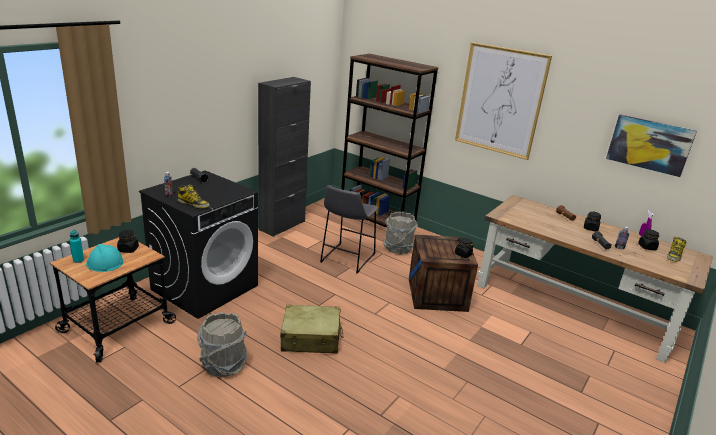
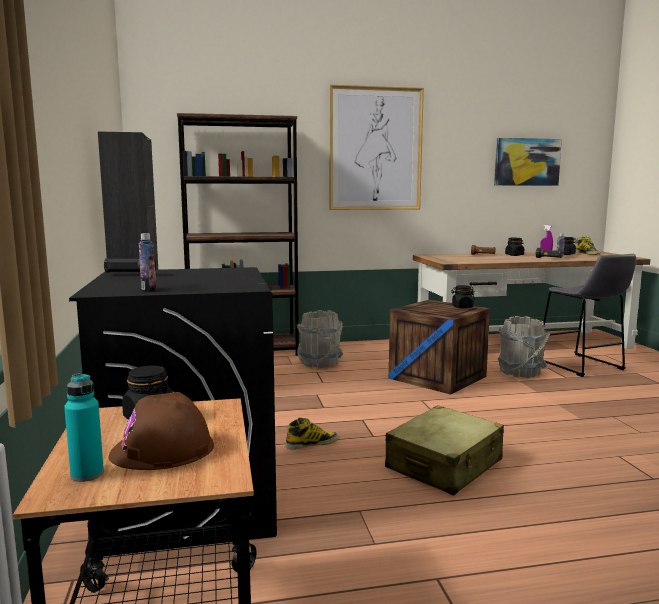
camera: 45 degrees left, 15 degrees down
(104, 263) = (163, 449): turquoise hard hat -> brown hard hat
(194, 204) = (224, 285): boot -> boot (312, 443)
(223, 365) = (442, 556): grey bucket -> grey bucket (520, 372)
(346, 259) = (296, 390): grey stool -> grey stool (582, 366)

